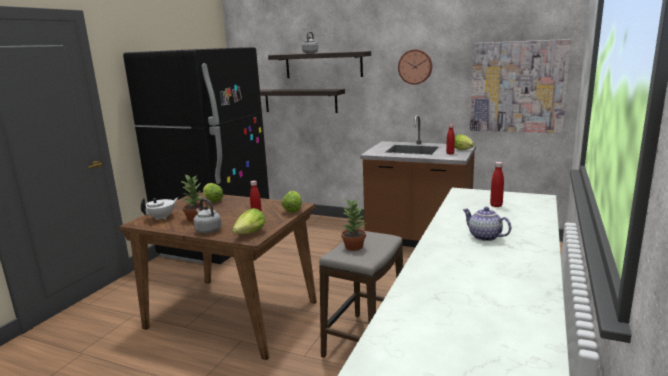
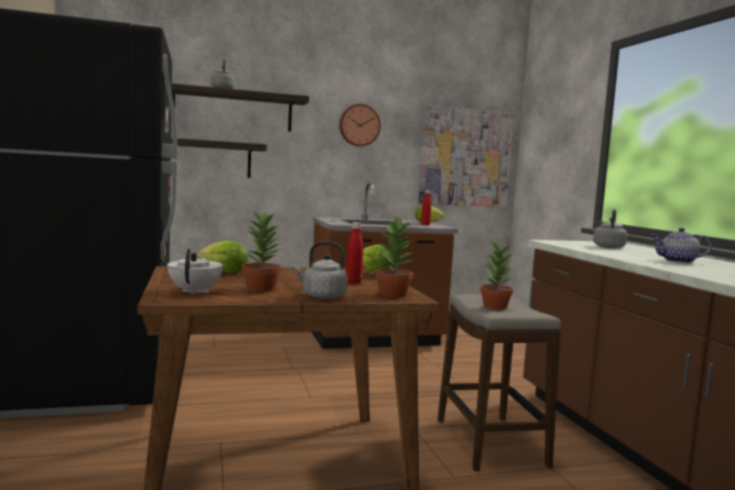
camera: 40 degrees left, 10 degrees down
(250, 233) = (393, 294): lettuce -> potted plant
(496, 205) = (609, 247): red bottle -> grey kettle

